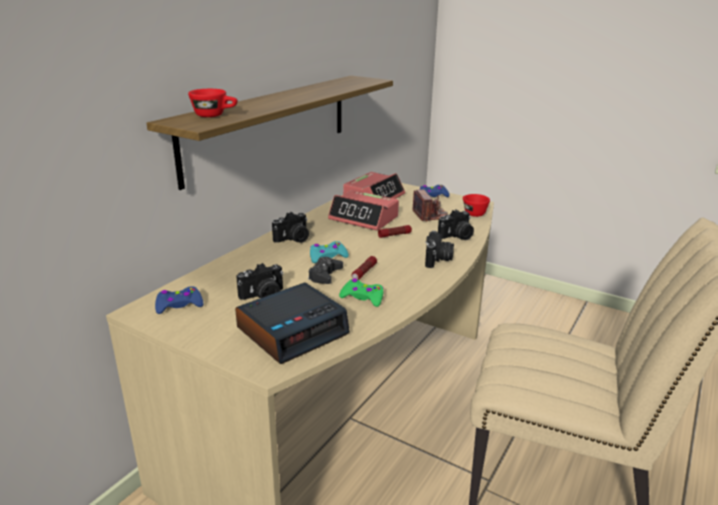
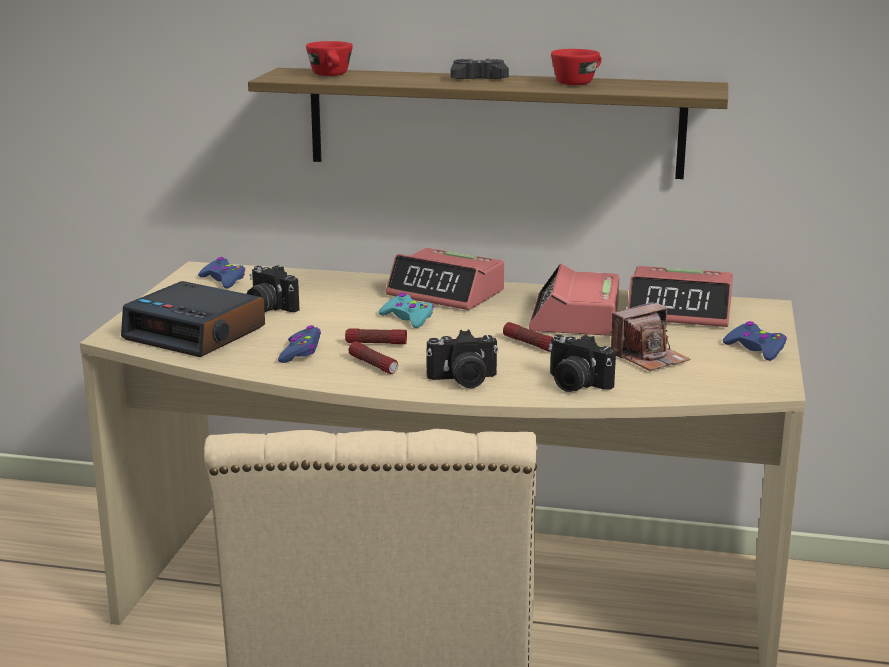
camera: 70 degrees right, 5 degrees down
(293, 239) = (446, 293): camera -> alarm clock
(325, 275) = (349, 325): black game controller -> black game controller (478, 78)
(362, 297) = (300, 352): green game controller -> blue game controller
(400, 279) = (373, 365): none -> flashlight
(472, 212) = (710, 386): red cup -> red cup (578, 82)

